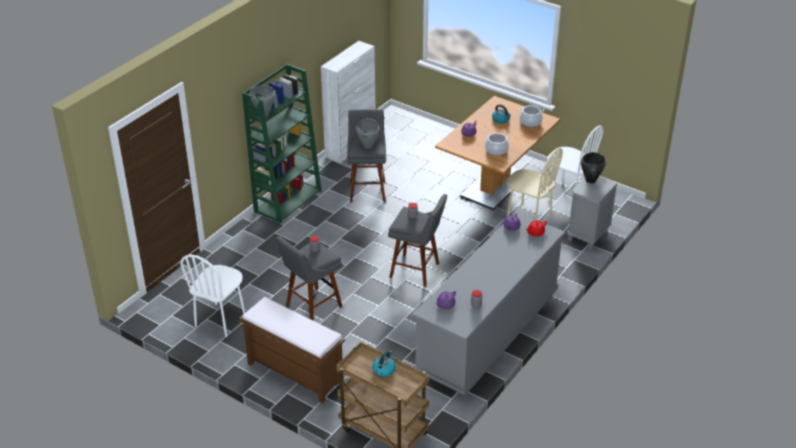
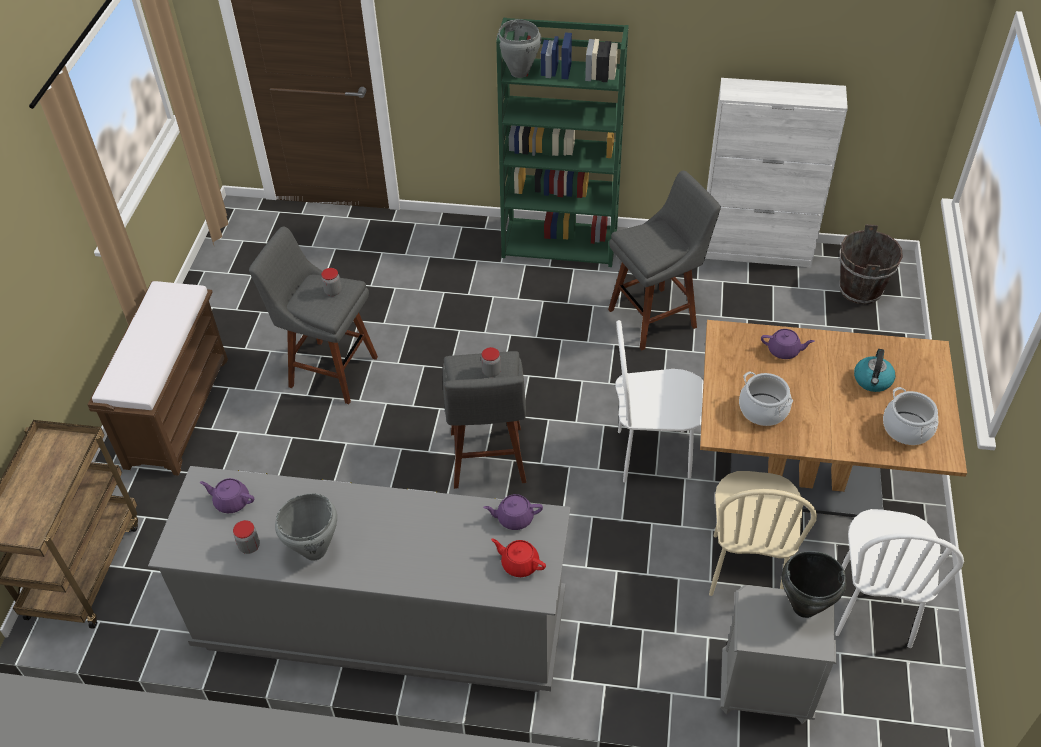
camera: 65 degrees right, 10 degrees up
(220, 320) = (255, 289): white chair -> white chair (653, 454)
(368, 146) = (652, 243): grey cooking pot -> grey cooking pot (315, 551)
(384, 370) = (52, 485): kettle -> none
(402, 128) = (860, 290): none -> brown bucket

